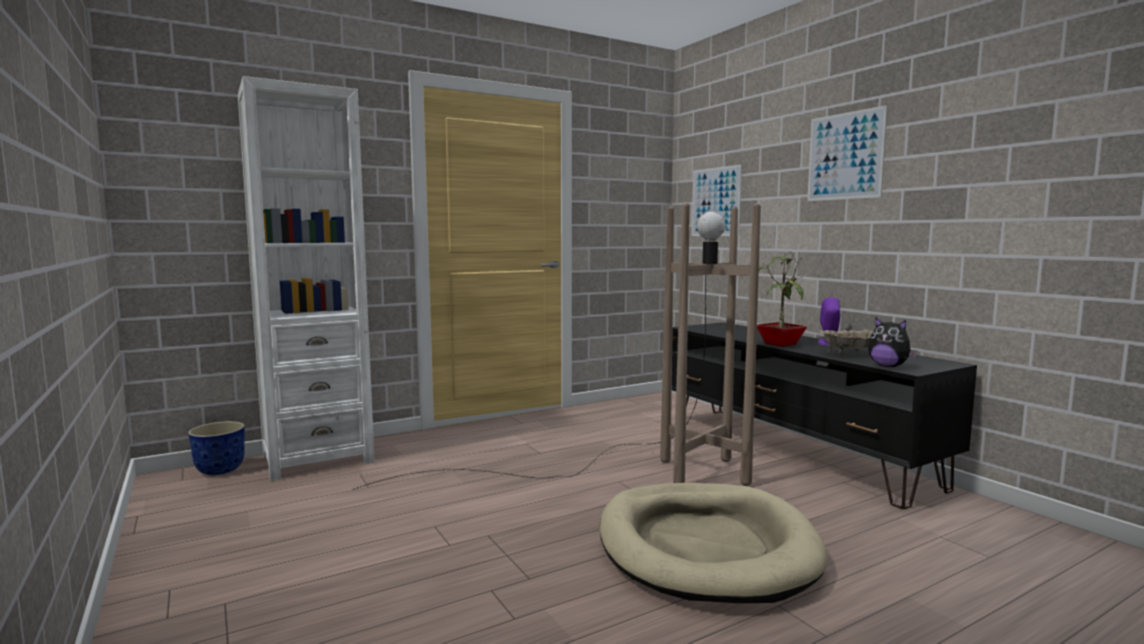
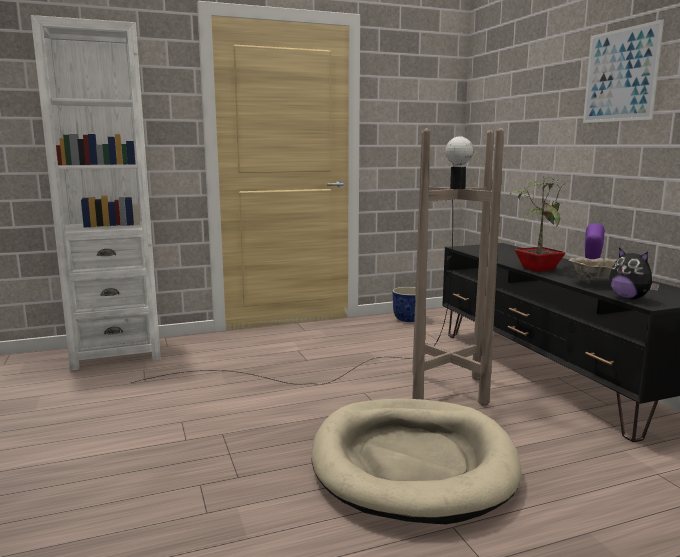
camera: 10 degrees right, 5 degrees up
(221, 470) = (36, 358): planter -> planter (409, 319)
(715, 202) = (502, 122): picture -> none

